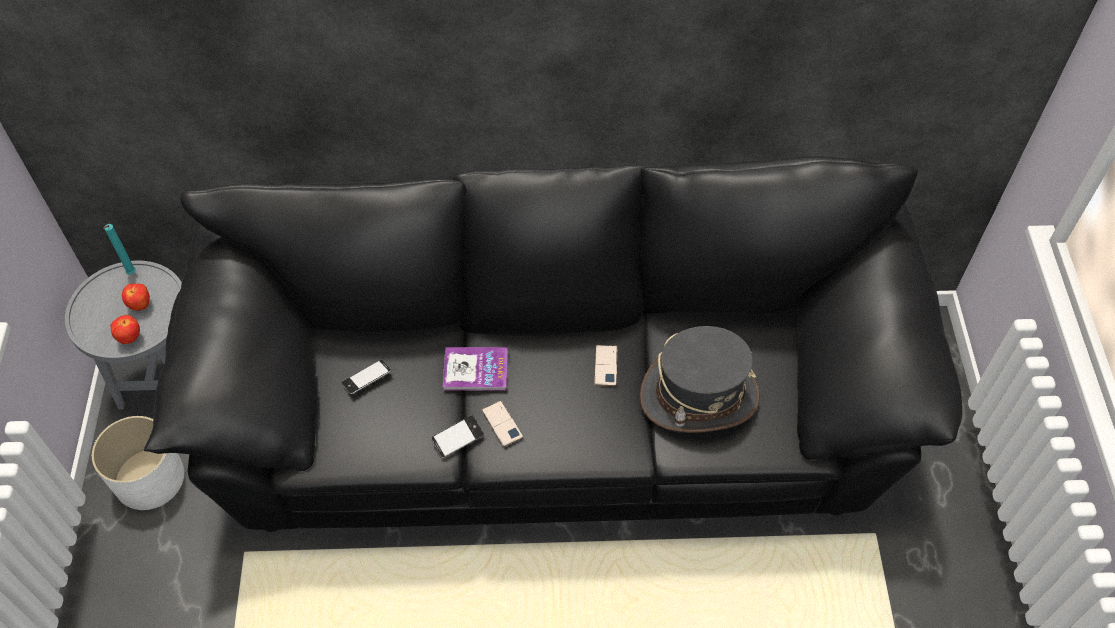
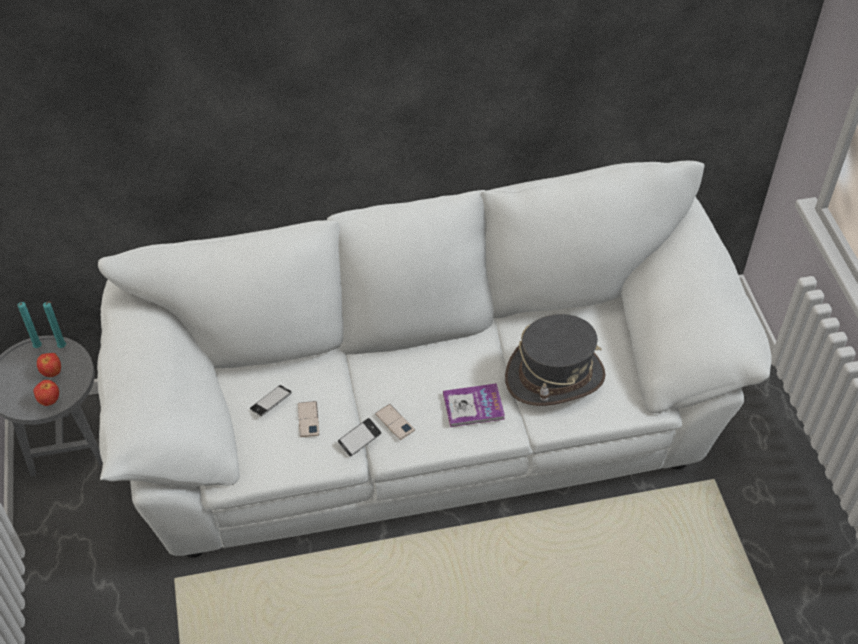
camera: 10 degrees left, 5 degrees down
(149, 479) = (73, 531): white planter -> none
(159, 277) = (63, 347): none -> turquoise candle
(475, 370) = (362, 383): book -> book (473, 406)
(558, 432) = (430, 438): black sofa -> white sofa
(606, 365) = (472, 363): phone -> phone (308, 419)

